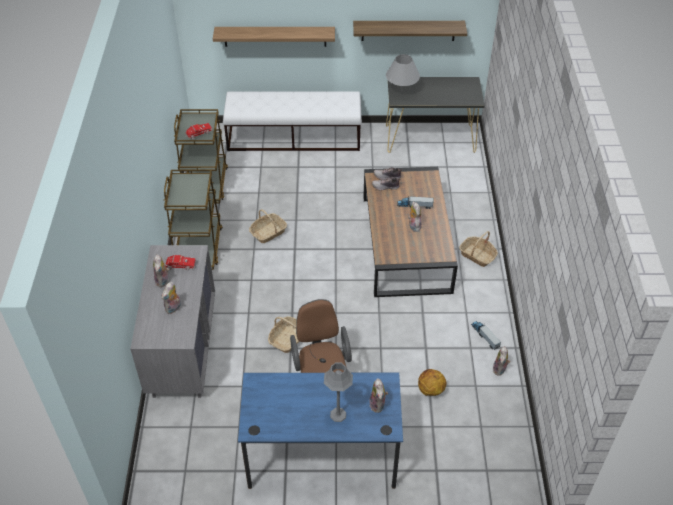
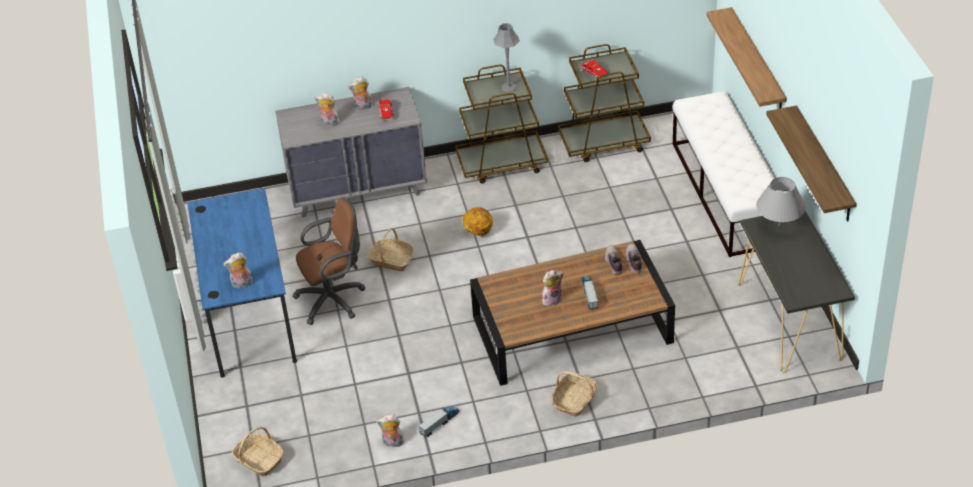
camera: 80 degrees right, 5 degrees down
(268, 232) = (545, 210): basket -> basket (259, 460)
(338, 414) = (225, 259): grey table lamp -> grey table lamp (509, 87)
(430, 390) = (349, 386): basketball -> basketball (478, 232)

